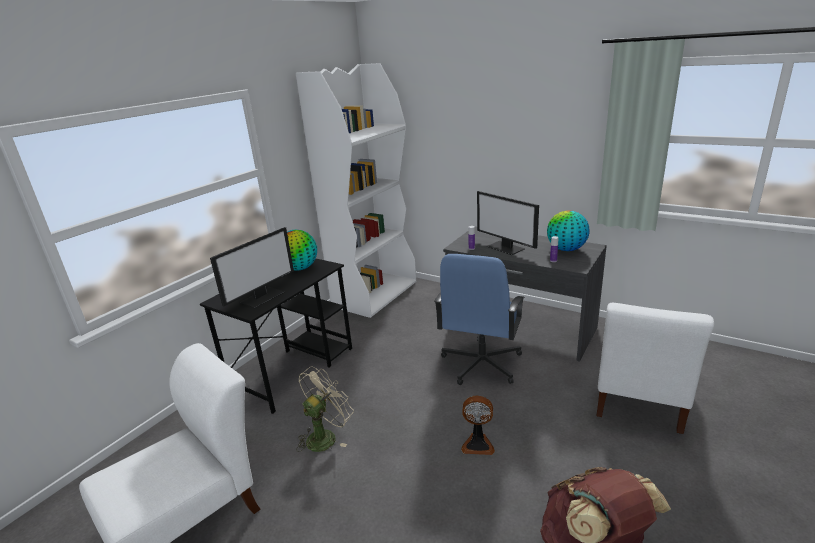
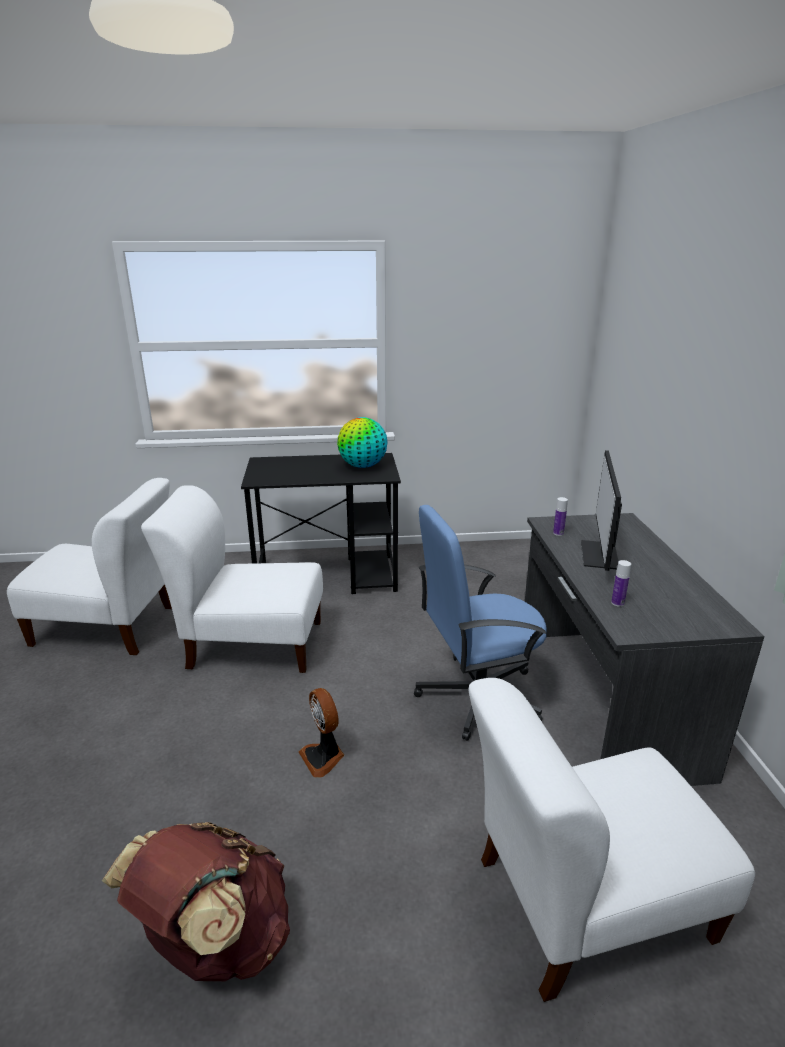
camera: 50 degrees right, 0 degrees up
(262, 297) = (287, 474): monitor -> none
(325, 436) = (250, 643): beige fan -> white chair
(375, 293) = (515, 556): white bookcase -> none
(566, 249) = (676, 603): globe -> none

